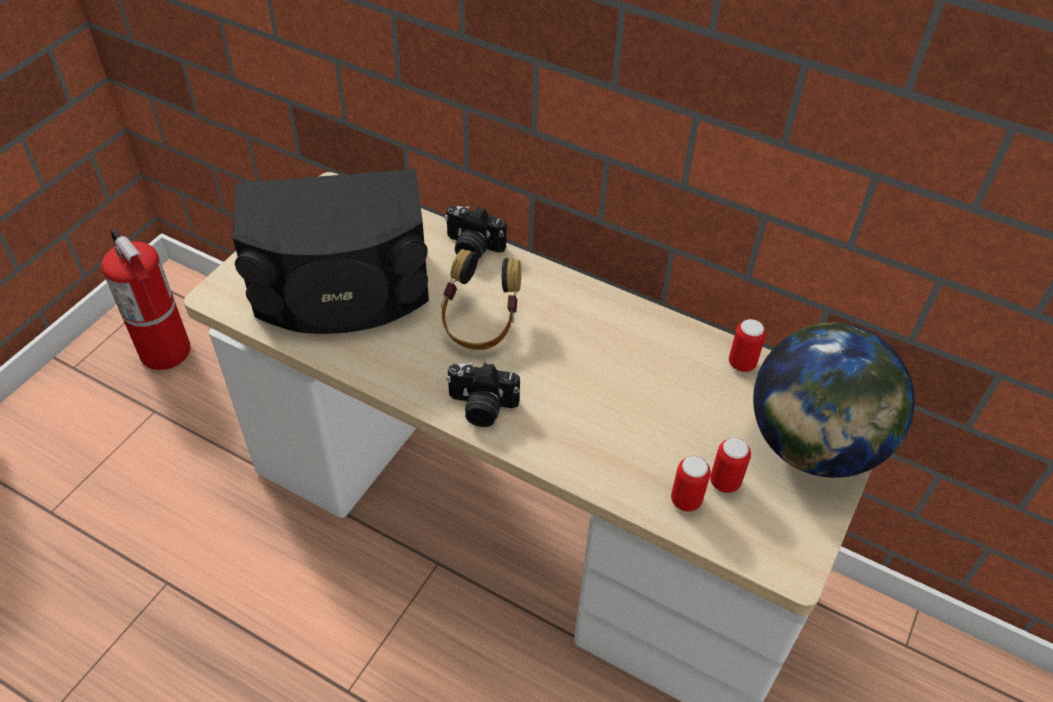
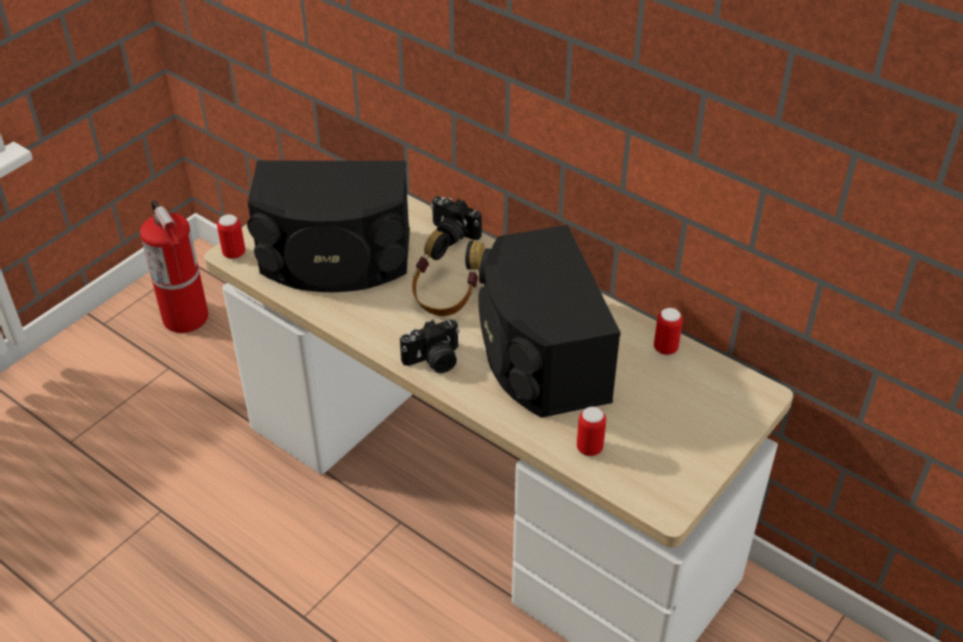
camera: 10 degrees right, 5 degrees down
(481, 407) = (434, 361): camera -> camera turned 45 degrees counterclockwise
(602, 388) = (539, 356): none -> black speaker
(725, 482) = (626, 438): can -> can (234, 253)
(812, 445) = (710, 418): globe -> none

